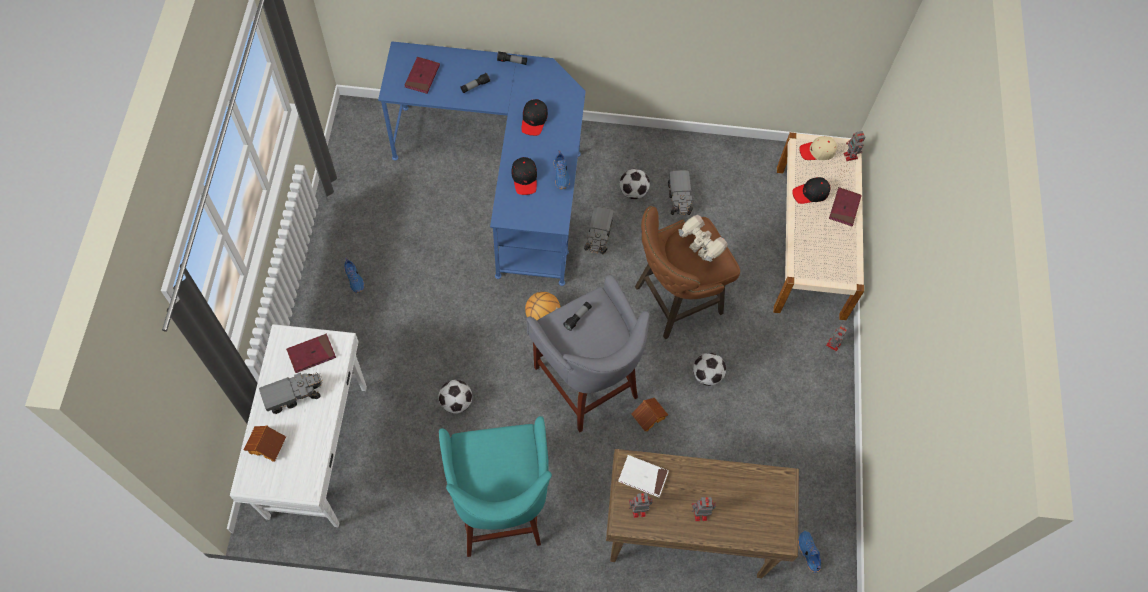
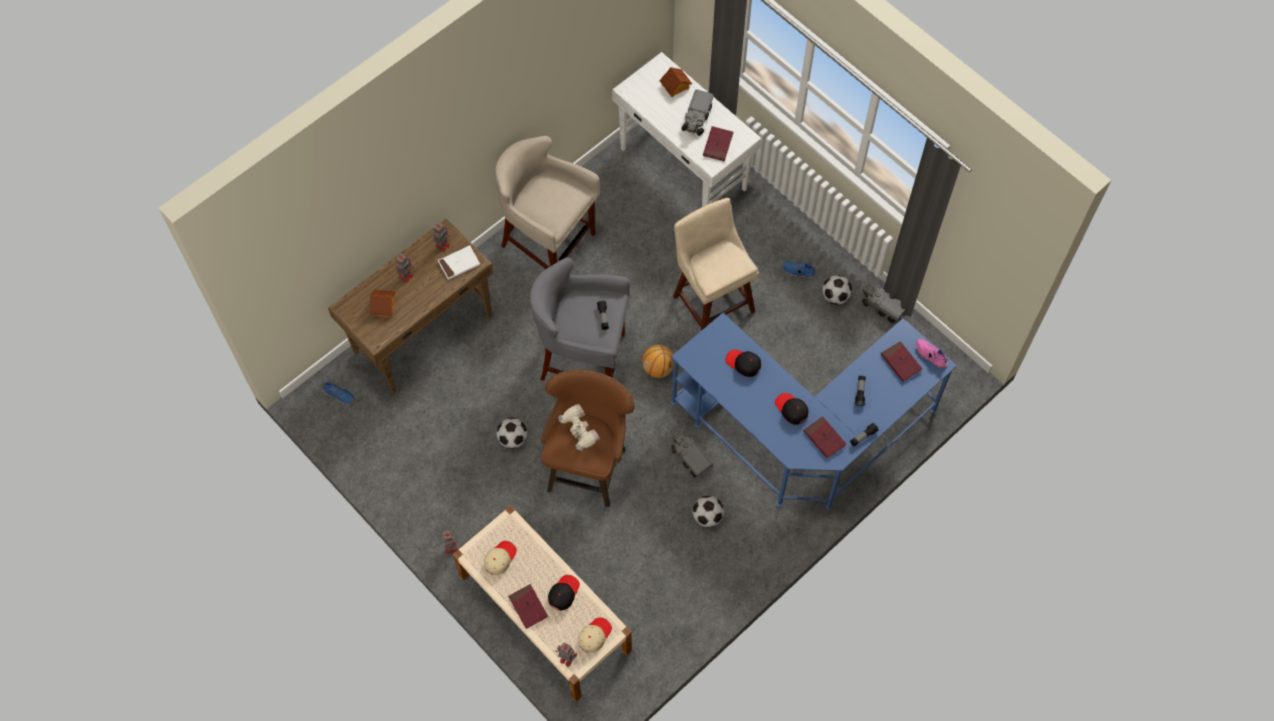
camera: 135 degrees right, 0 degrees up
(398, 62) = (930, 355): none -> pink shoe
(441, 324) = (712, 300): none -> beige chair
(456, 402) = (643, 268): football -> football (835, 296)
(500, 506) = (548, 243): turquoise stool -> beige stool
(537, 84) = (824, 438): none -> red book
(561, 175) = (724, 390): blue shoe -> none
(648, 416) = (520, 376): toy house -> toy house (384, 306)
(679, 199) = (670, 546): toy truck -> toy truck (882, 307)
(699, 252) = (580, 438): toy robot -> toy robot turned 120 degrees counterclockwise
(832, 255) = (500, 558): none -> beige cap

